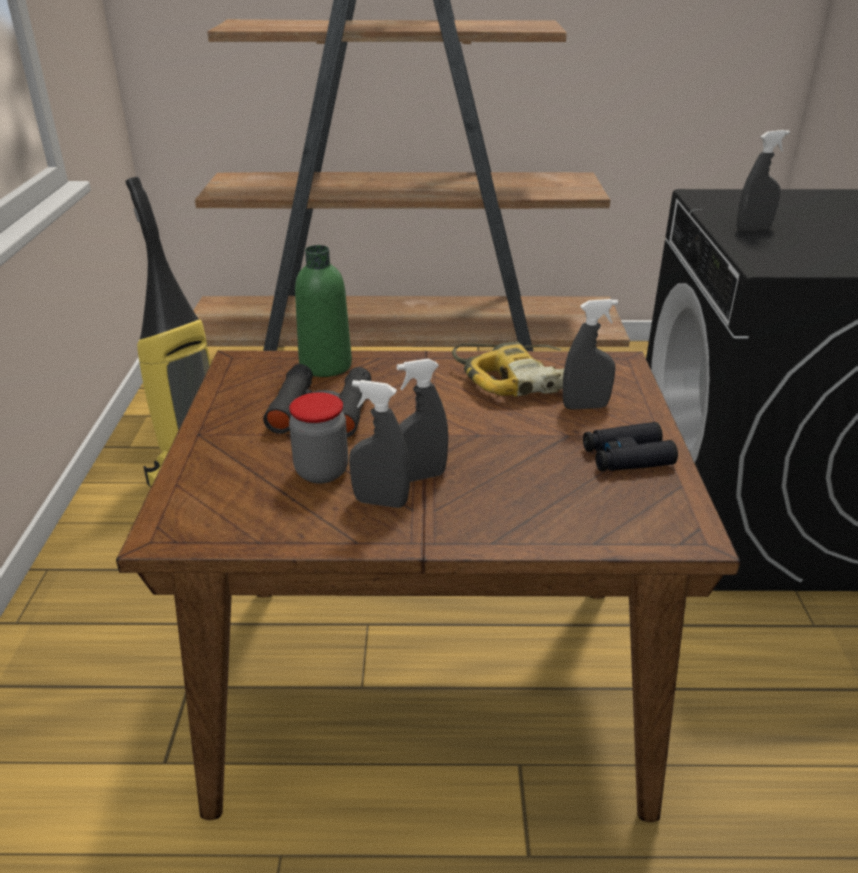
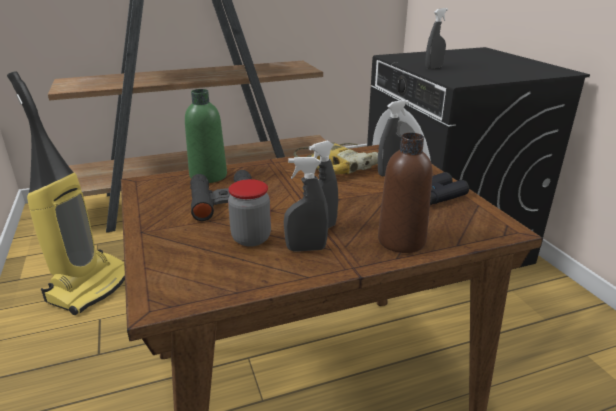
camera: 20 degrees left, 5 degrees down
(517, 519) = (401, 241): none -> brown bottle

